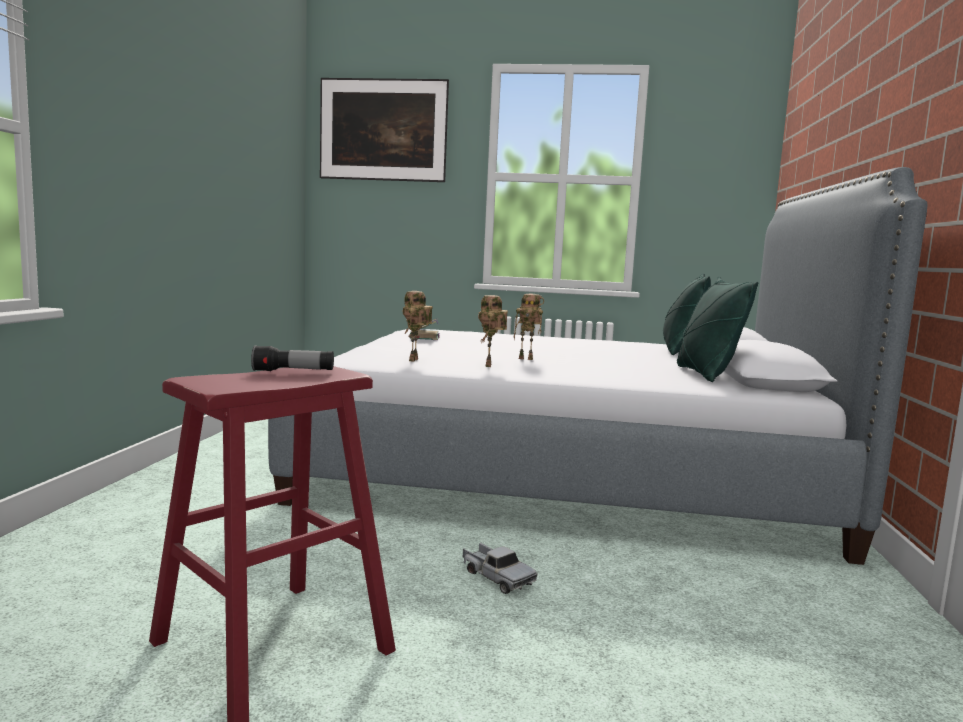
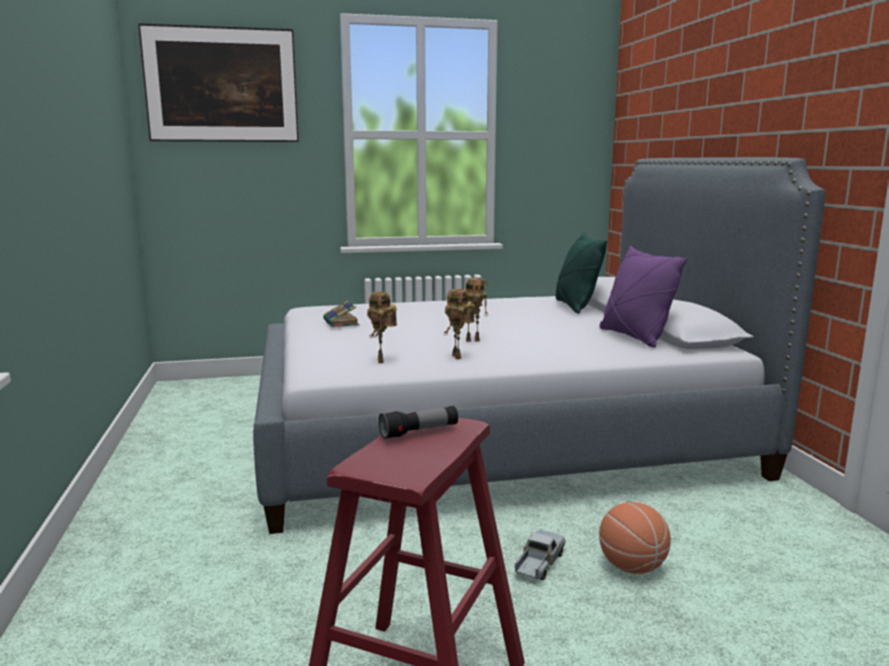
camera: 20 degrees left, 5 degrees up
(496, 577) = (538, 564): toy truck -> toy truck turned 90 degrees counterclockwise
(595, 601) = (631, 566): none -> basketball
(706, 375) = (634, 337): green pillow -> purple pillow

